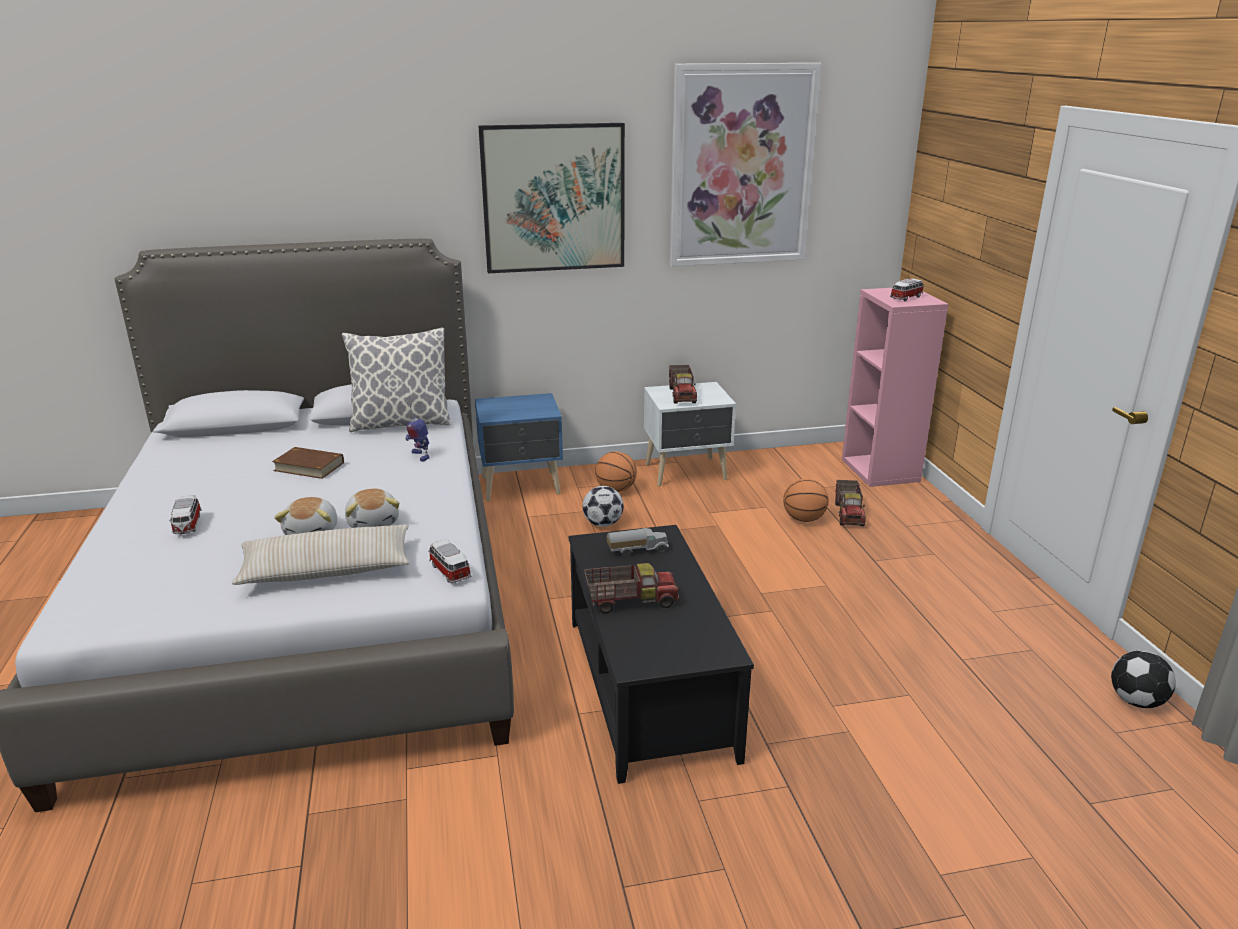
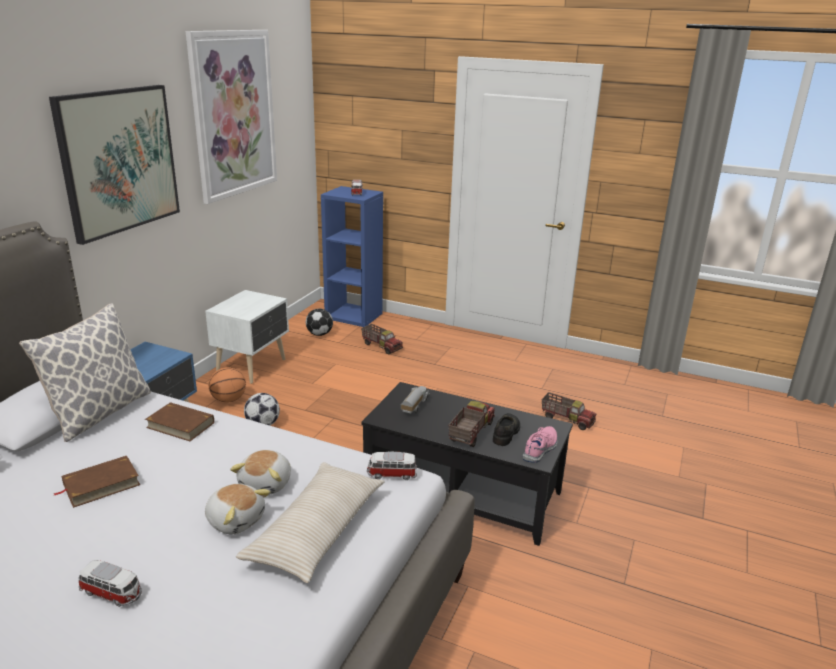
camera: 55 degrees left, 0 degrees up
(374, 522) = (267, 483): plush toy -> plush toy turned 90 degrees clockwise
(419, 456) = (180, 425): toy robot -> brown book
(658, 659) = (541, 449): none -> pink shoe
(661, 624) = (506, 433): none -> black shoe
(682, 395) = (243, 306): toy truck -> toy truck (567, 419)
(803, 519) = (367, 360): basketball -> none
(881, 470) = (354, 316): pink bookcase -> blue bookcase
(1137, 701) = (609, 368): football -> football (319, 334)

